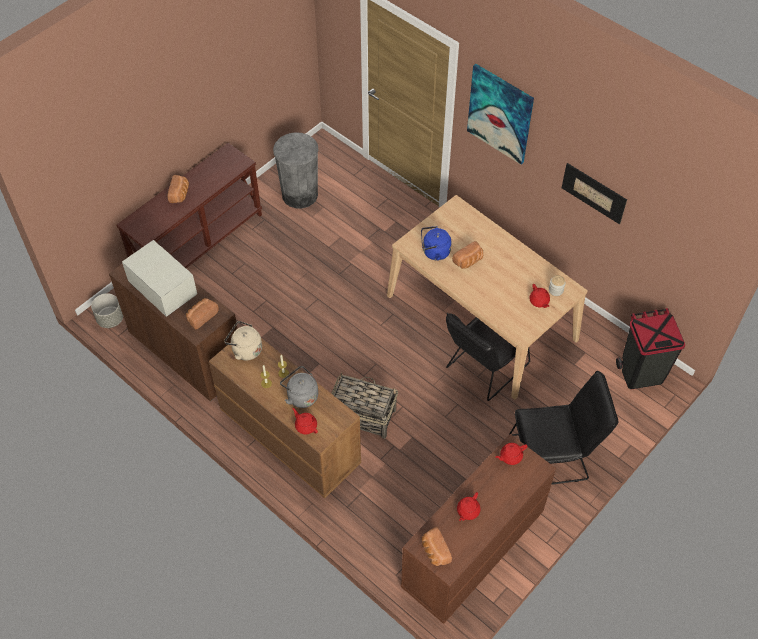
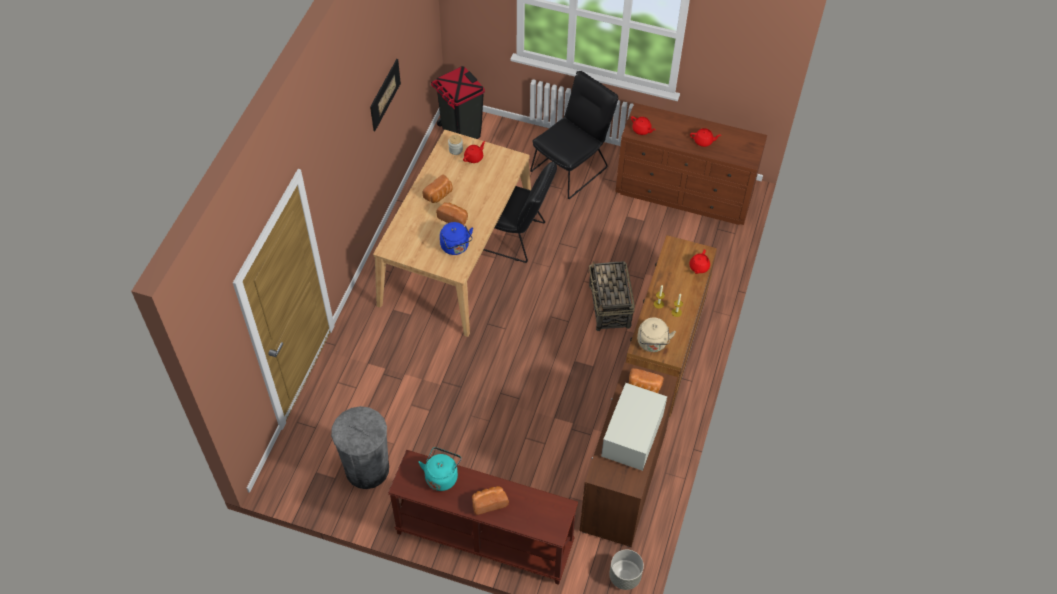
camera: 115 degrees left, 0 degrees up
(220, 175) = (442, 476): none -> turquoise kettle
(301, 396) = (672, 282): grey kettle -> none
(434, 551) = (748, 150): bread -> bread (439, 195)
(500, 114) = (334, 162): picture -> none
(554, 457) = (572, 166): black chair -> black chair turned 75 degrees clockwise

